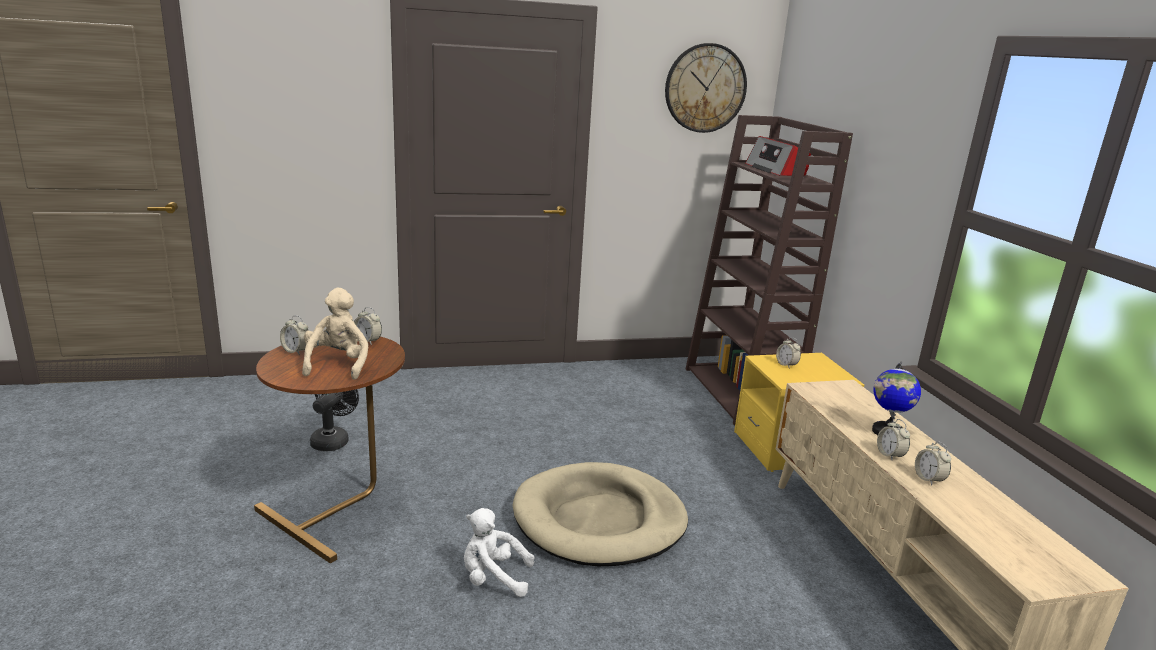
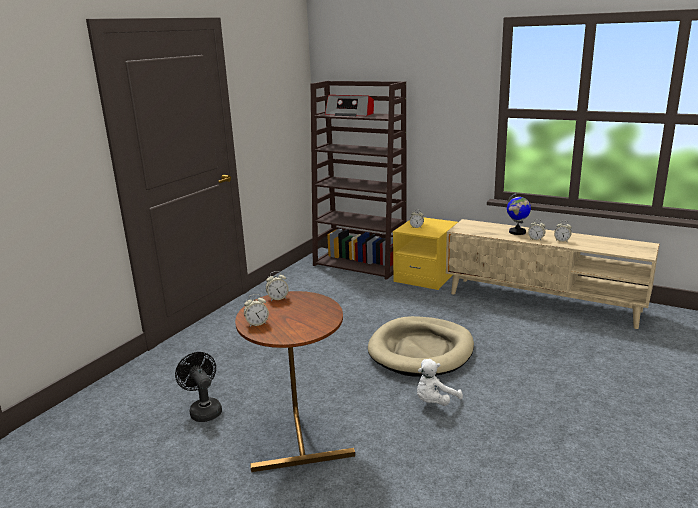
camera: 45 degrees left, 0 degrees up
(337, 364) = (302, 315): beige plush toy -> none
(705, 88) = (281, 69): wall clock -> none

